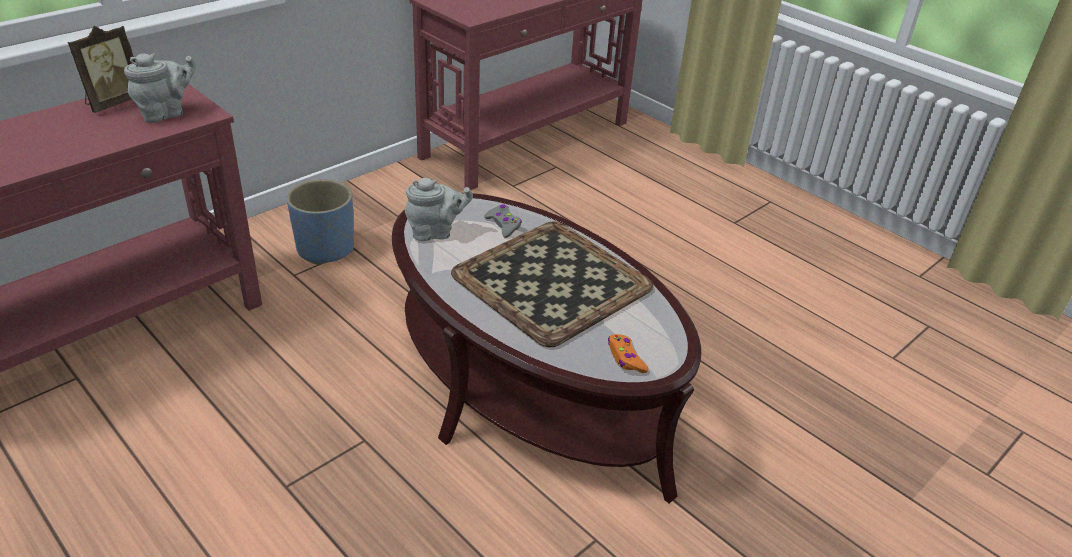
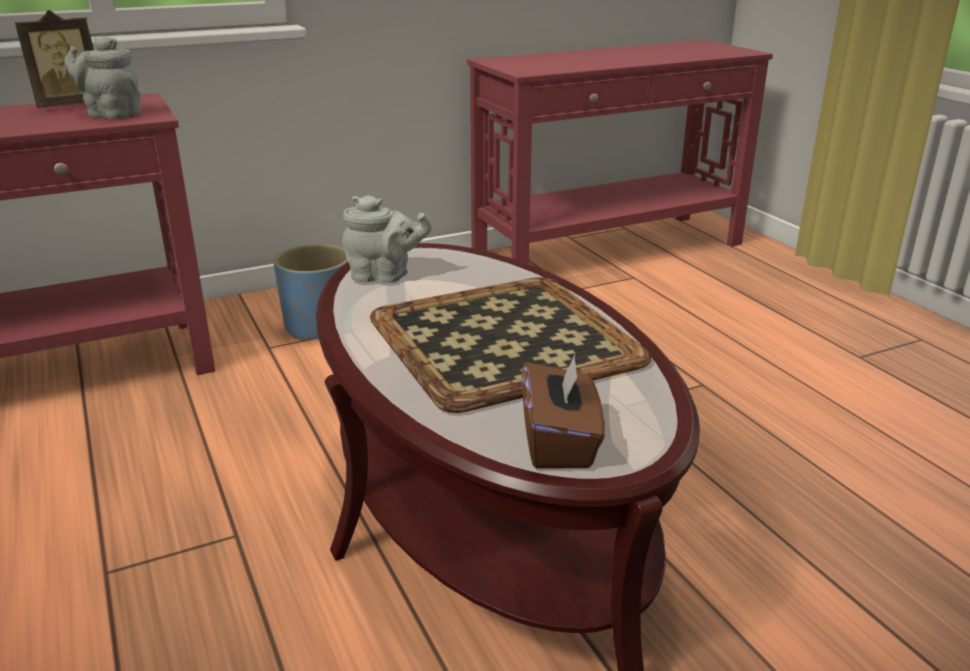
camera: 20 degrees right, 10 degrees down
(166, 113) = (111, 114): grey teapot -> grey teapot turned 135 degrees counterclockwise
(503, 225) = (477, 278): grey game controller -> none
(625, 358) = (559, 443): orange game controller -> brown tissue box

